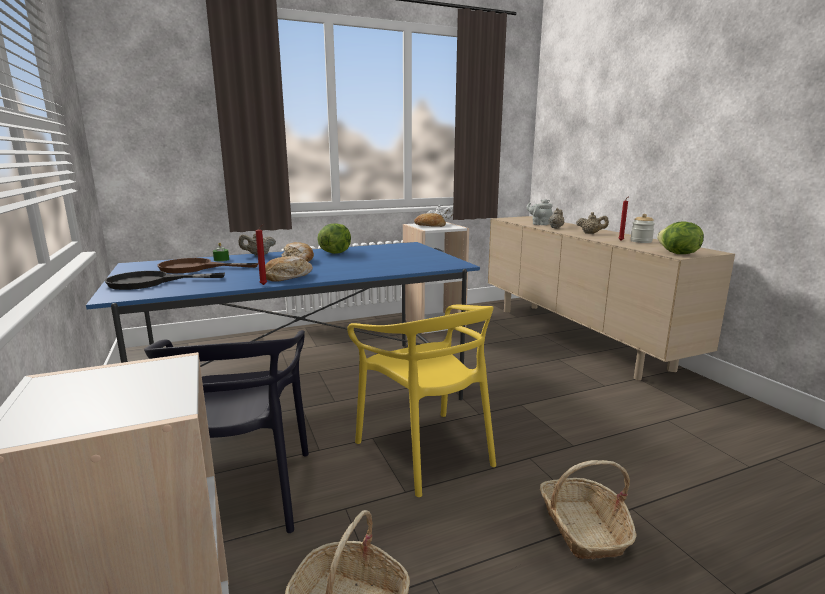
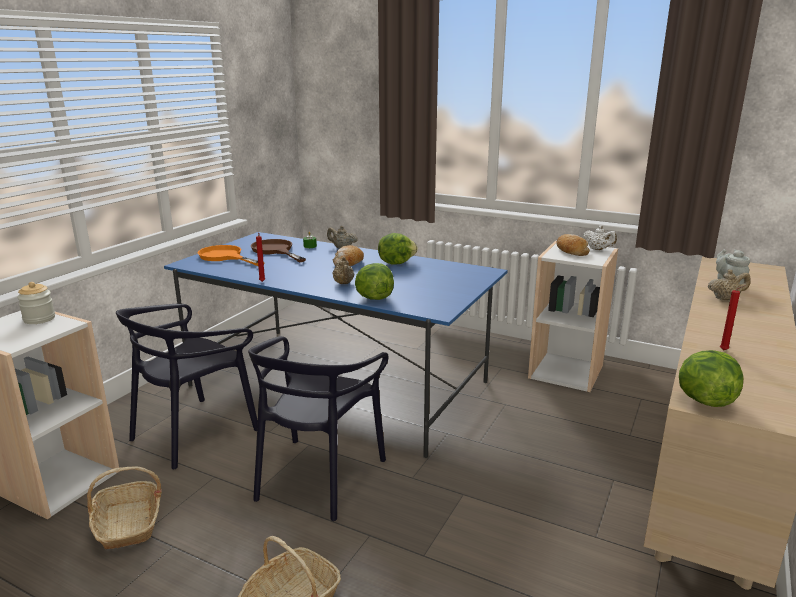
camera: 50 degrees right, 5 degrees up
(150, 282) = (225, 257): black frying pan -> orange frying pan
(287, 276) = (294, 279): bread -> none
(393, 269) = (374, 298): none -> lettuce
(426, 451) = (318, 477): yellow chair -> black chair
(591, 233) = (733, 324): beige teapot -> beige teapot (344, 283)
(641, 241) = (750, 363): jar -> jar (39, 319)

